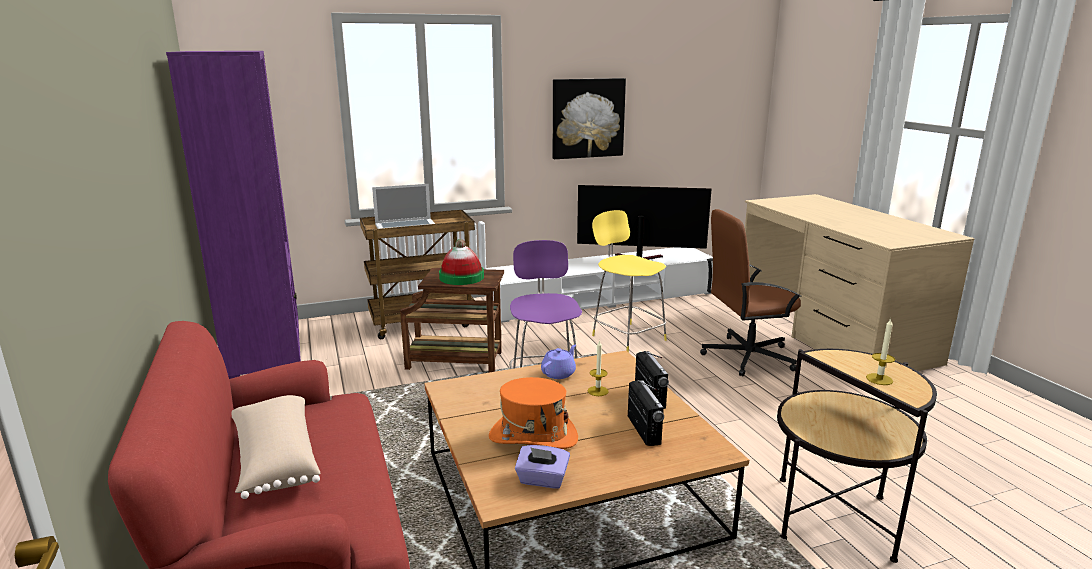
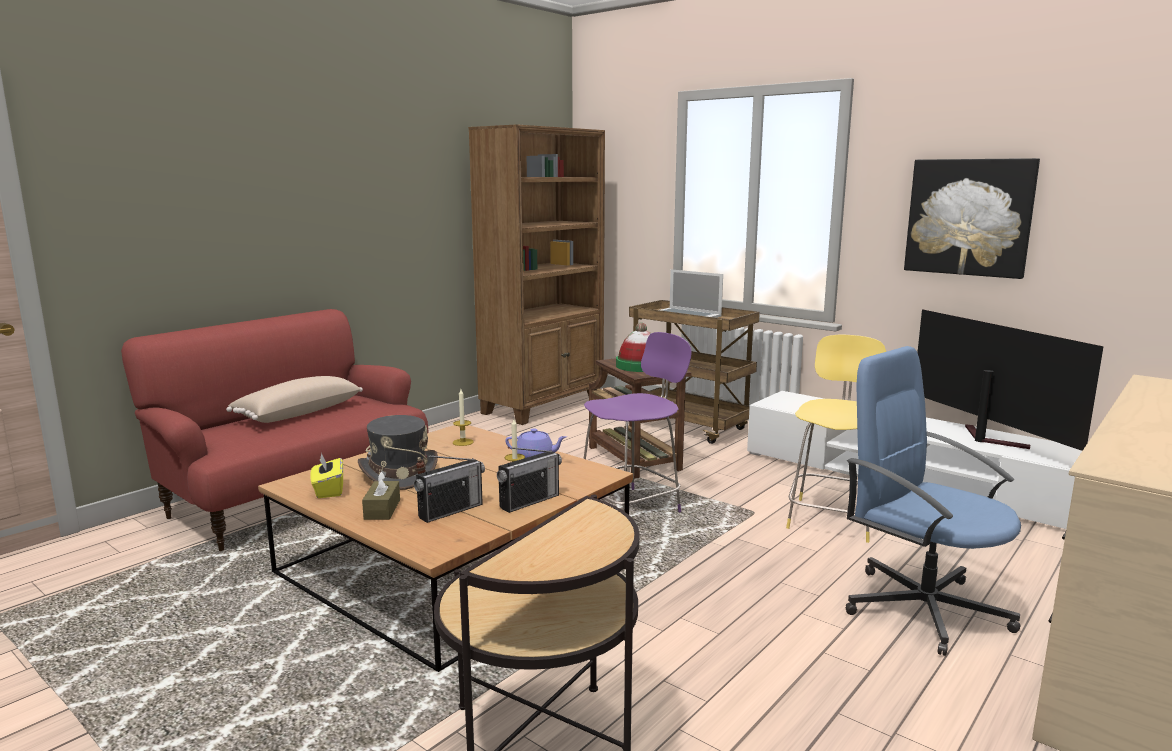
camera: 60 degrees right, 5 degrees down
(267, 358) = (544, 406): purple bookcase -> brown bookcase
(533, 437) = (398, 473): orange hat -> grey hat
(542, 480) = (328, 490): purple tissue box -> yellow tissue box
(615, 459) = (382, 509): none -> brown tissue box
(746, 356) = (922, 607): brown office chair -> blue office chair
(879, 379) = (544, 544): candle -> candle (463, 442)

